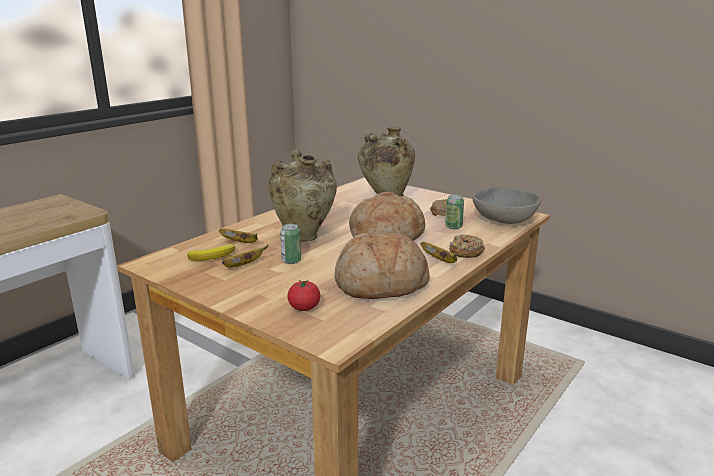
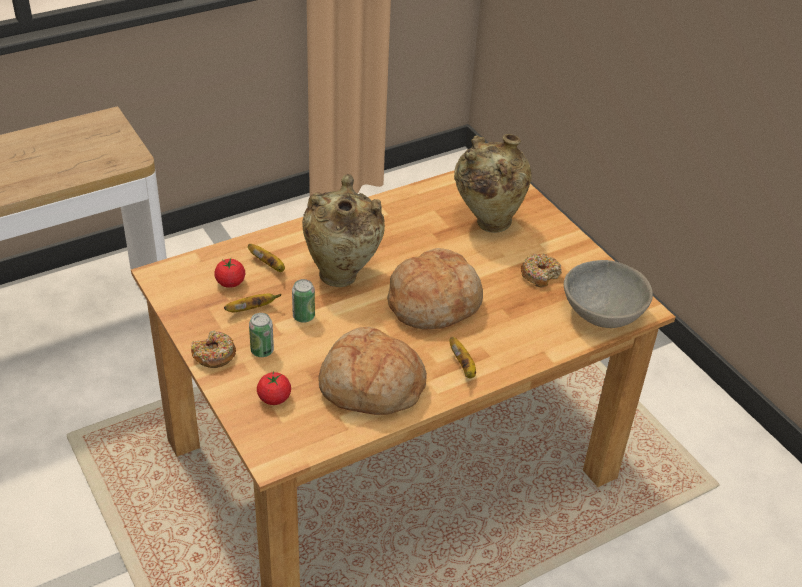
camera: 20 degrees right, 20 degrees up
(214, 256) = (230, 282): banana -> tomato
(453, 227) = (528, 306): can -> can (262, 351)
(466, 252) = (504, 360): donut -> donut (214, 355)

